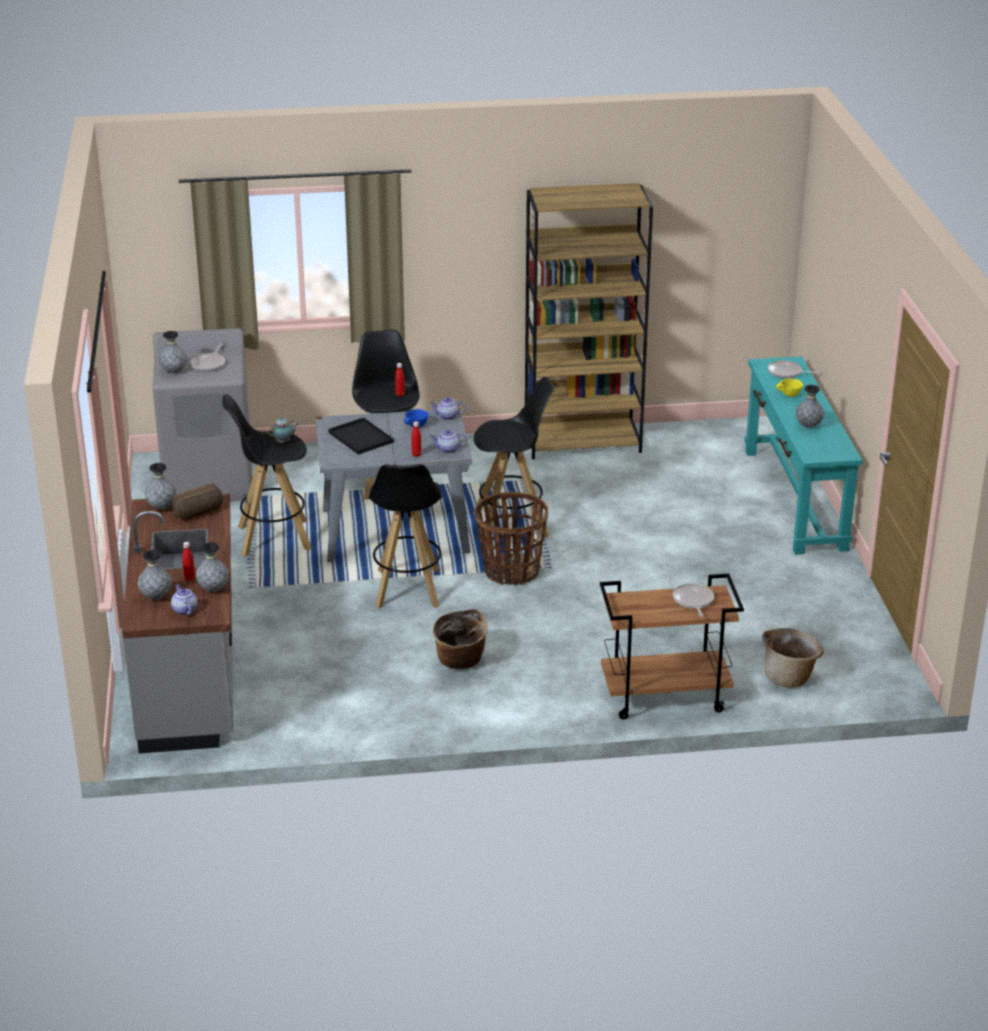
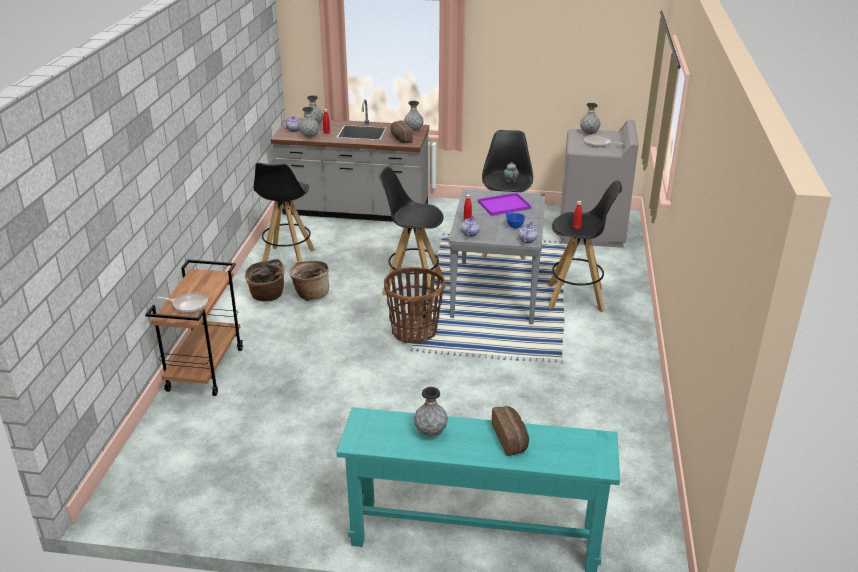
camera: 105 degrees right, 0 degrees up
(359, 437) = (504, 205): black tray -> purple tray
(512, 525) = (486, 343): black stool -> black stool (287, 260)
(583, 442) = (632, 410): brown bookcase -> none
(786, 373) = (572, 452): frying pan -> none
(789, 395) = (511, 439): yellow bowl -> bread
(789, 677) = (180, 440): basket -> basket (267, 296)

